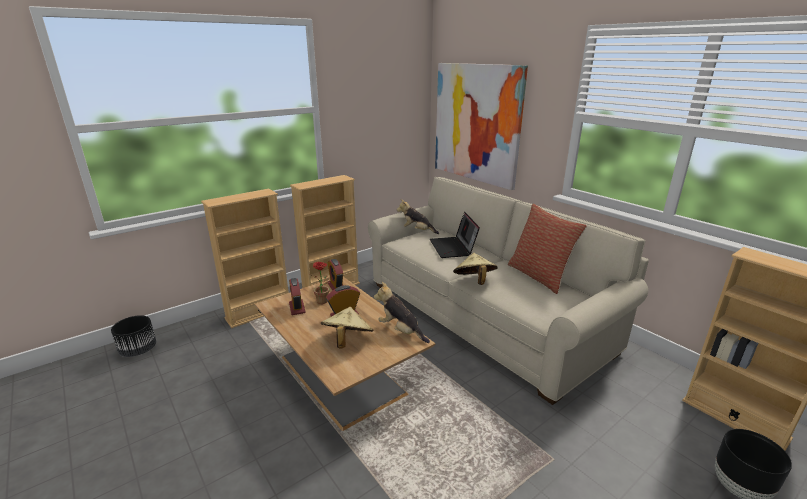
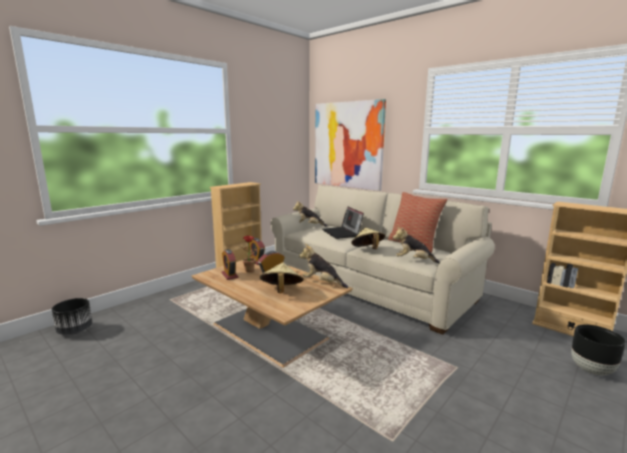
camera: 10 degrees left, 10 degrees down
(258, 313) = (182, 296): beige bookcase -> none
(527, 306) = (413, 260): none -> plush toy

